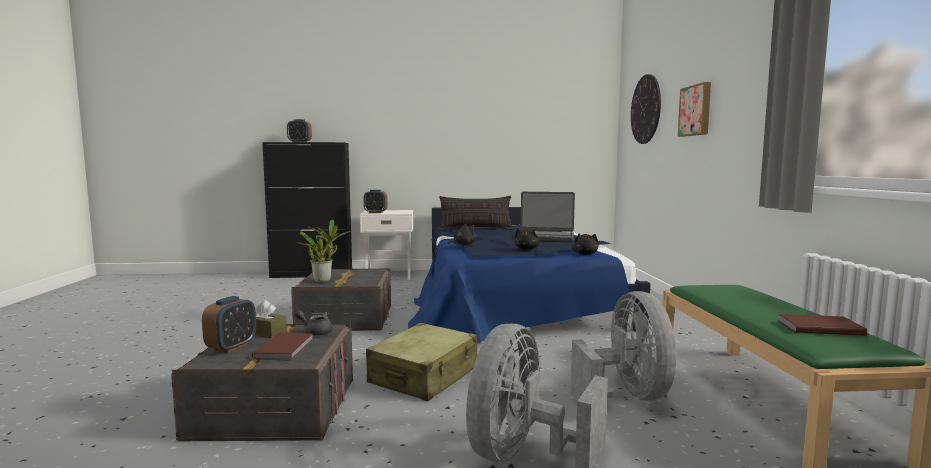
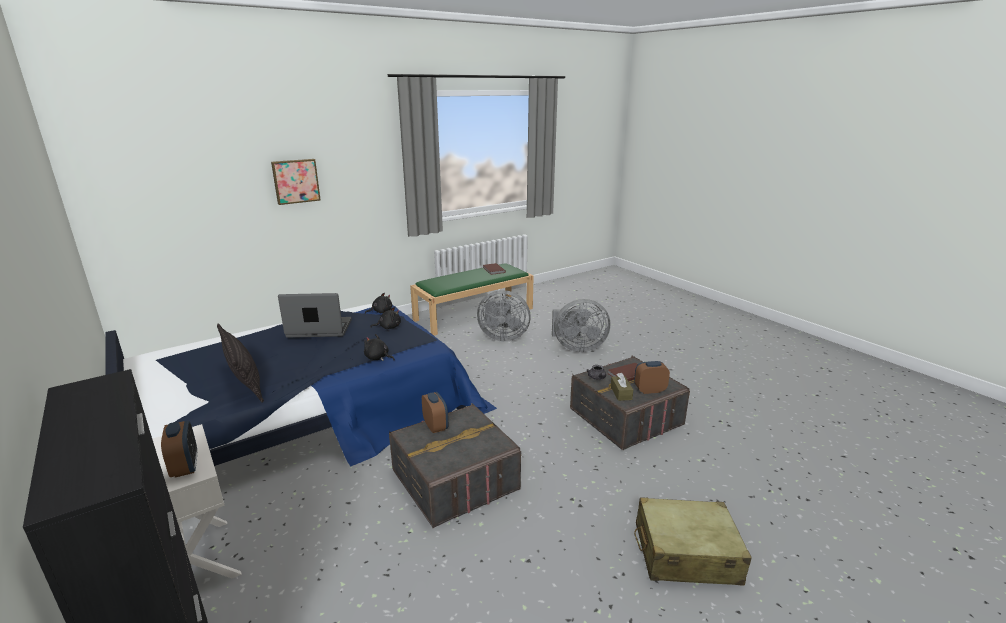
camera: 120 degrees left, 15 degrees up
(299, 142) = (75, 445): alarm clock -> alarm clock (435, 426)
(324, 280) = (478, 444): potted plant -> none
(424, 376) = (536, 389): beige suitcase -> beige suitcase (685, 553)
(545, 237) = (319, 329): laptop -> laptop turned 75 degrees counterclockwise
(626, 397) = (502, 337): grey fan -> grey fan turned 135 degrees counterclockwise
(645, 109) = (175, 179): wall clock -> none

